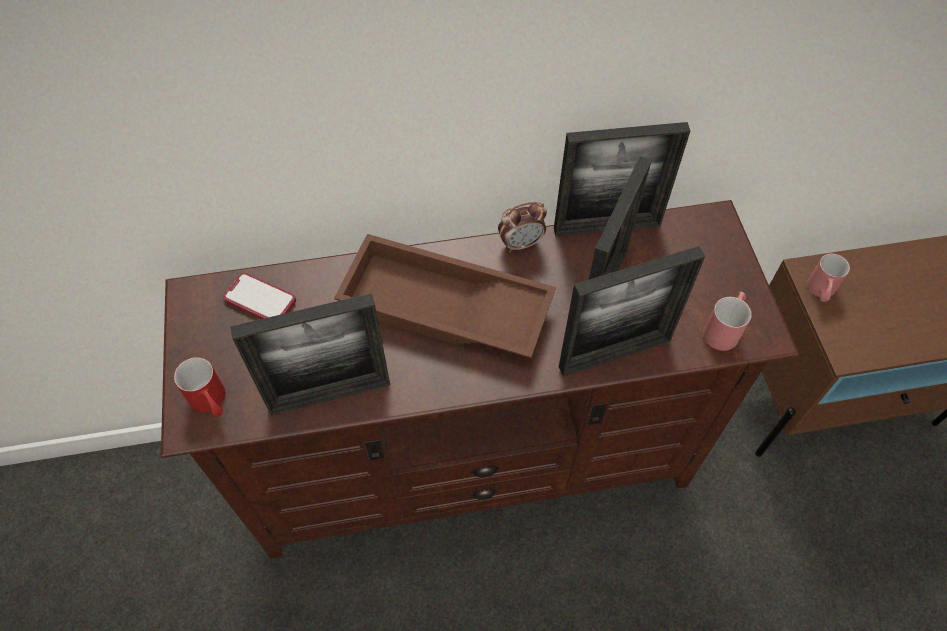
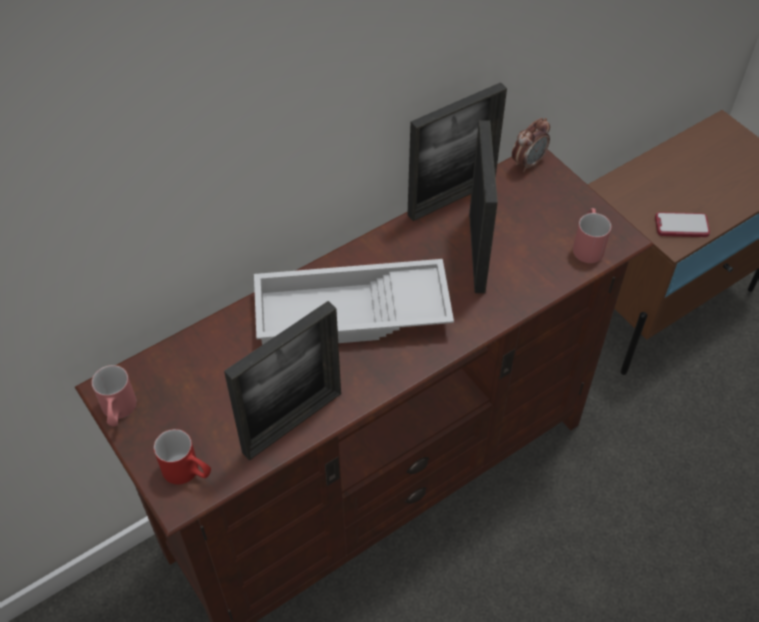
camera: 25 degrees left, 5 degrees down
(260, 300) = (180, 369): phone -> phone (681, 226)
(443, 309) = (350, 315): brown tray -> white tray
(521, 244) = (387, 237): alarm clock -> alarm clock (528, 163)
(614, 354) = (513, 297): picture frame -> none
(820, 292) = (629, 200): red mug -> red mug (118, 412)

